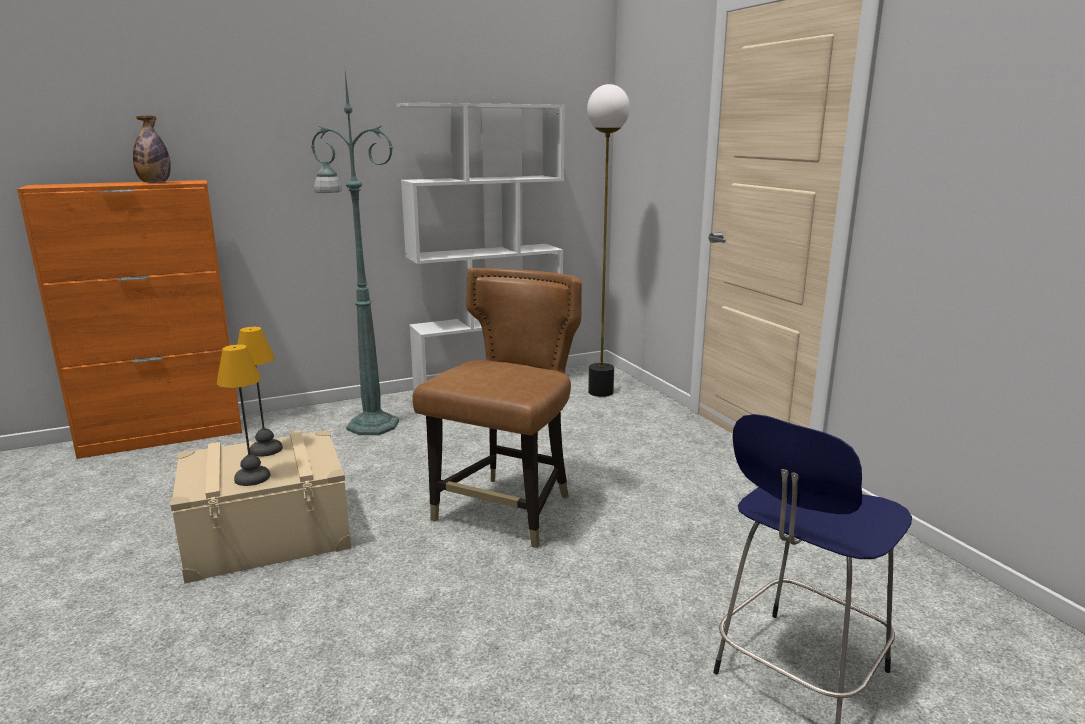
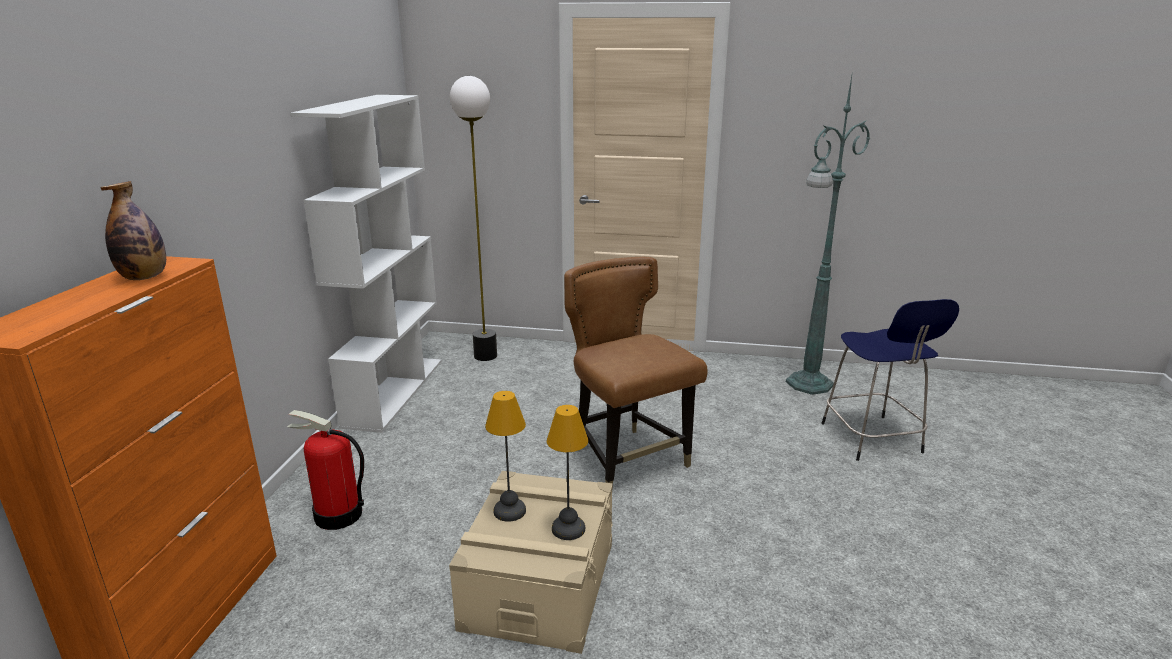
camera: 55 degrees left, 5 degrees up
(302, 431) = (337, 515): none -> fire extinguisher
(370, 425) = (384, 473): green floor lamp -> green floor lamp (807, 384)

